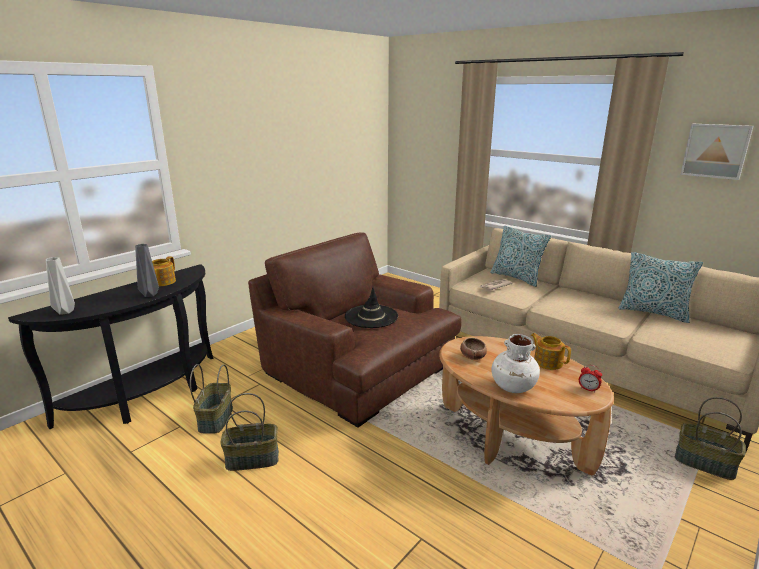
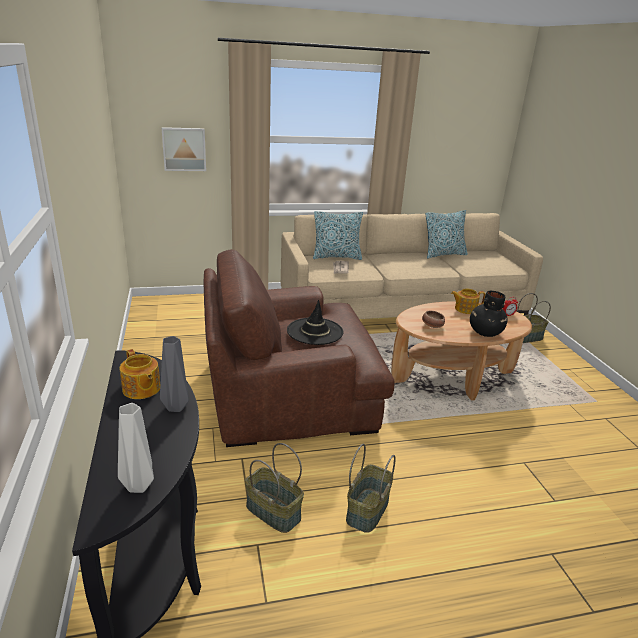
camera: 55 degrees left, 5 degrees up
(513, 386) = (485, 332): white vase -> black vase
(715, 151) = (444, 127): picture -> picture (184, 149)

